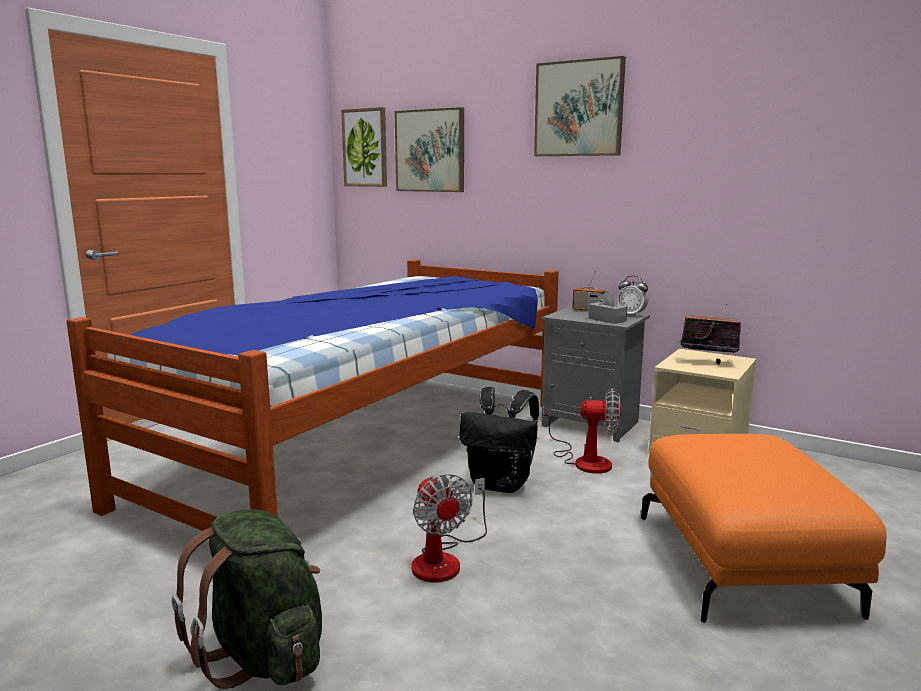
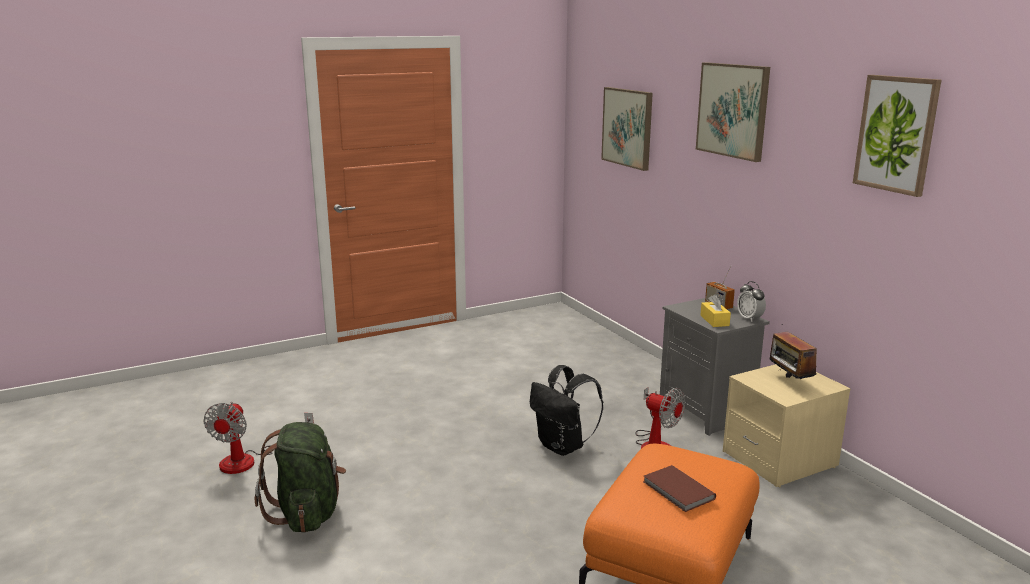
camera: 30 degrees right, 5 degrees up
(363, 448) = (496, 389): bed -> none
(365, 148) = (585, 115): picture -> picture (896, 134)
(444, 559) = (462, 490): fan -> fan (250, 461)
(607, 320) = (714, 320): grey tissue box -> yellow tissue box
(707, 362) = (789, 382): radio -> radio turned 150 degrees counterclockwise
(773, 466) = (678, 491): none -> brown book

